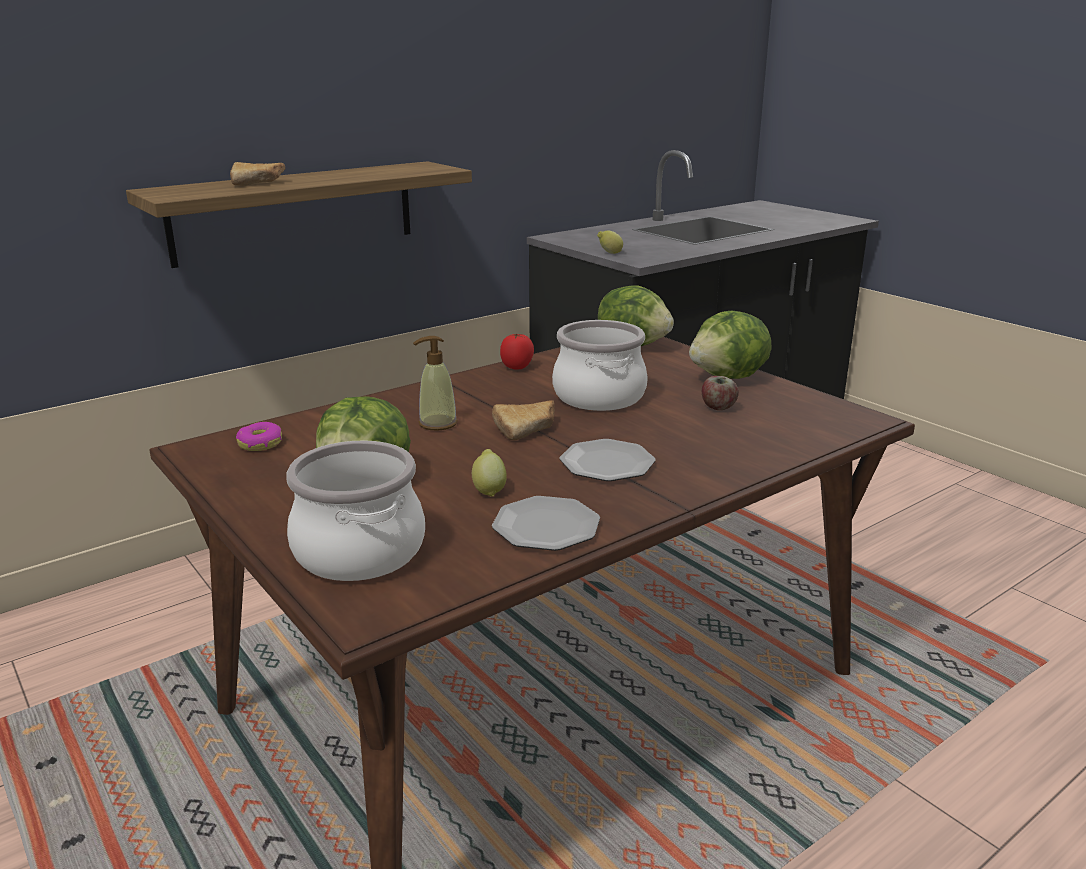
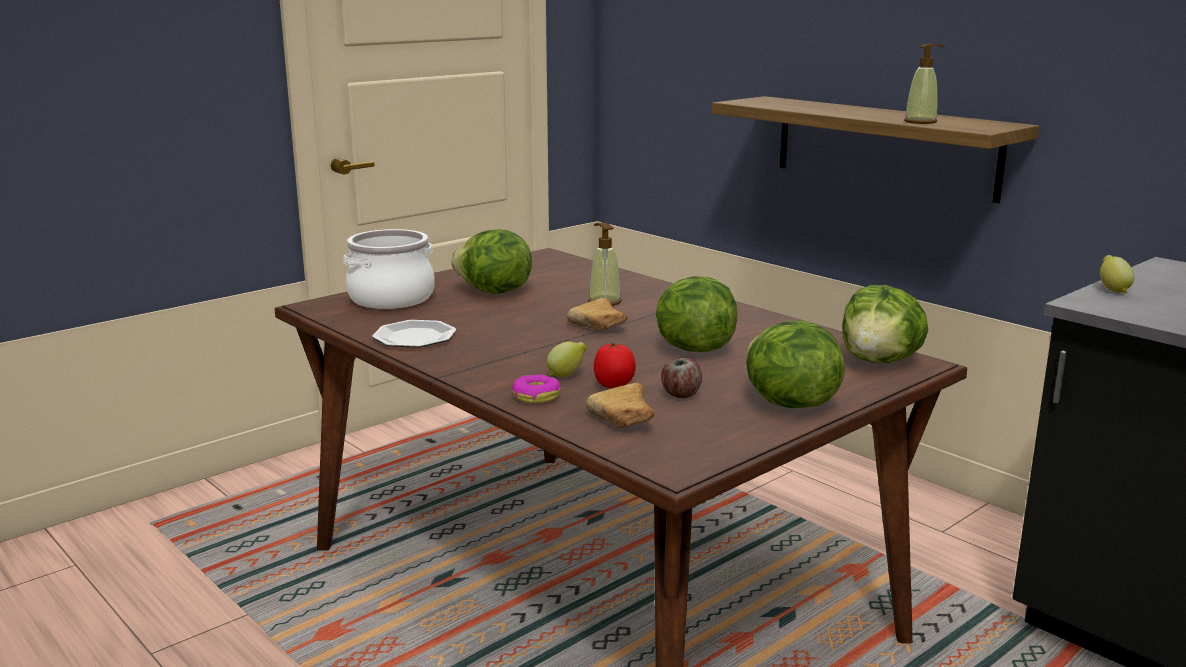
camera: 85 degrees right, 5 degrees down
(259, 183) = (823, 107): bread -> bread (625, 422)
(260, 444) = (555, 265): donut -> donut (536, 396)
(390, 174) = (920, 122): none -> soap dispenser
(489, 490) = (477, 321): lemon -> lemon (566, 375)
(517, 367) = (763, 318): tomato -> tomato (614, 386)
(600, 396) = (693, 349): cooking pot -> lettuce
(608, 464) = (528, 353): plate -> none

